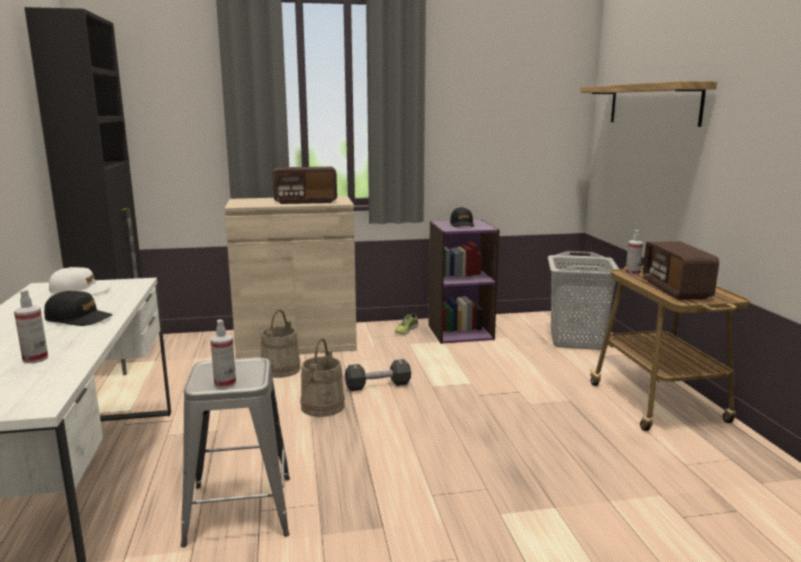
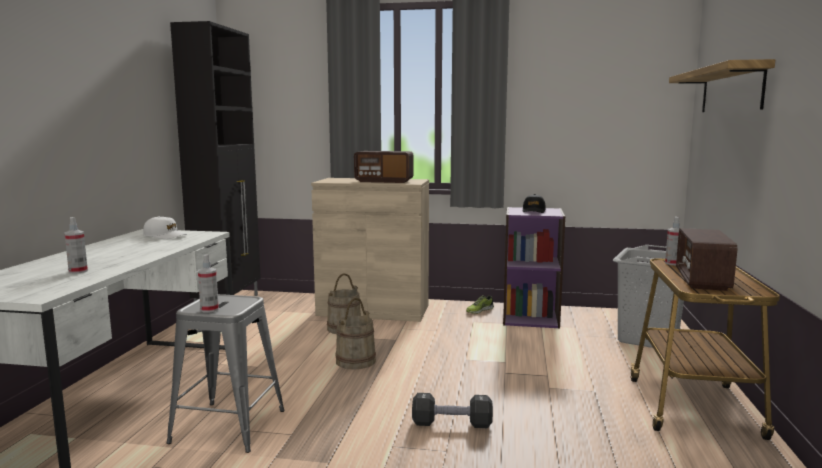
camera: 20 degrees right, 5 degrees down
(79, 319) = (139, 251): black cap -> none
(378, 385) = (416, 352): black dumbbell -> black dumbbell (452, 424)

